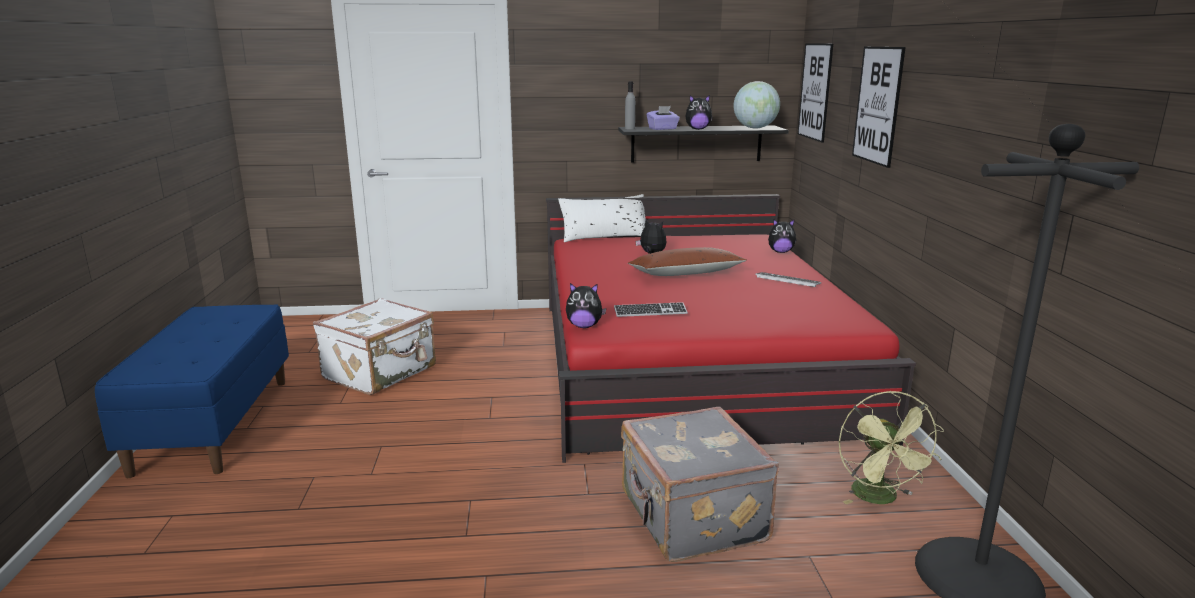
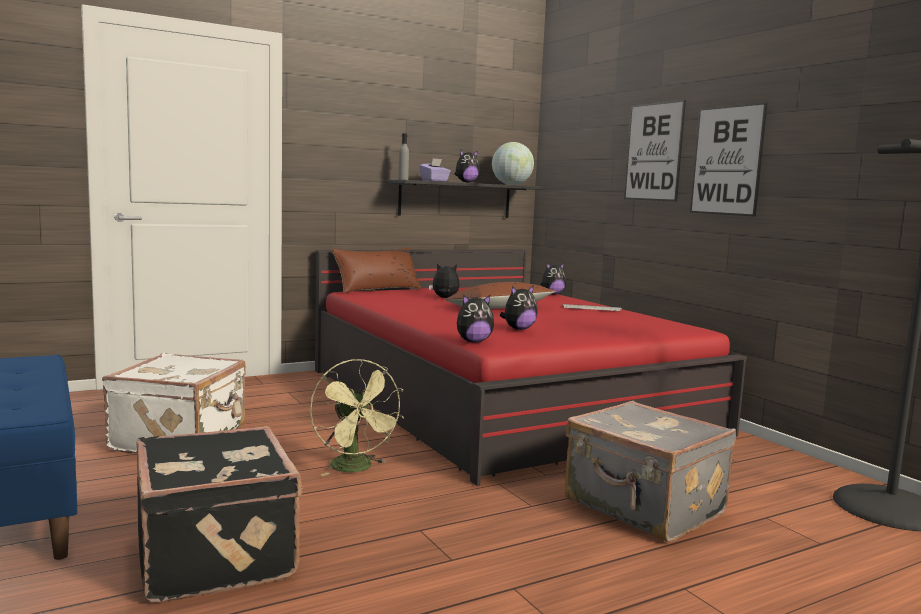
camera: 25 degrees left, 10 degrees down
(311, 491) = (219, 554): none -> black suitcase
(604, 237) = (377, 289): white pillow -> brown pillow
(650, 312) = (518, 329): keyboard -> plush toy
(815, 91) = (563, 153): picture -> picture (727, 160)
(880, 498) = (766, 471): green fan -> green fan (356, 468)

